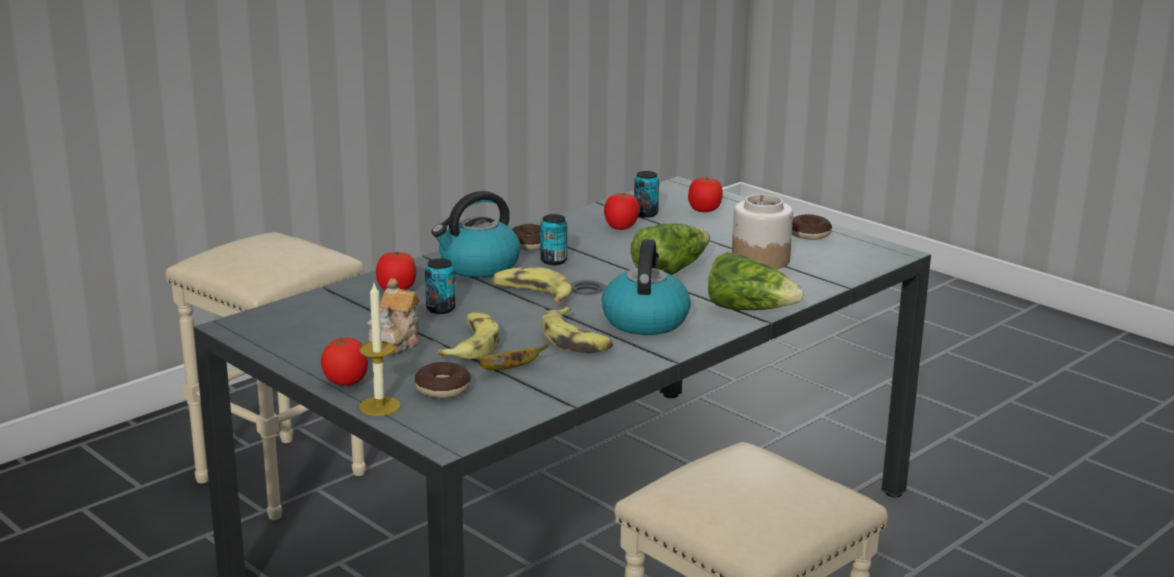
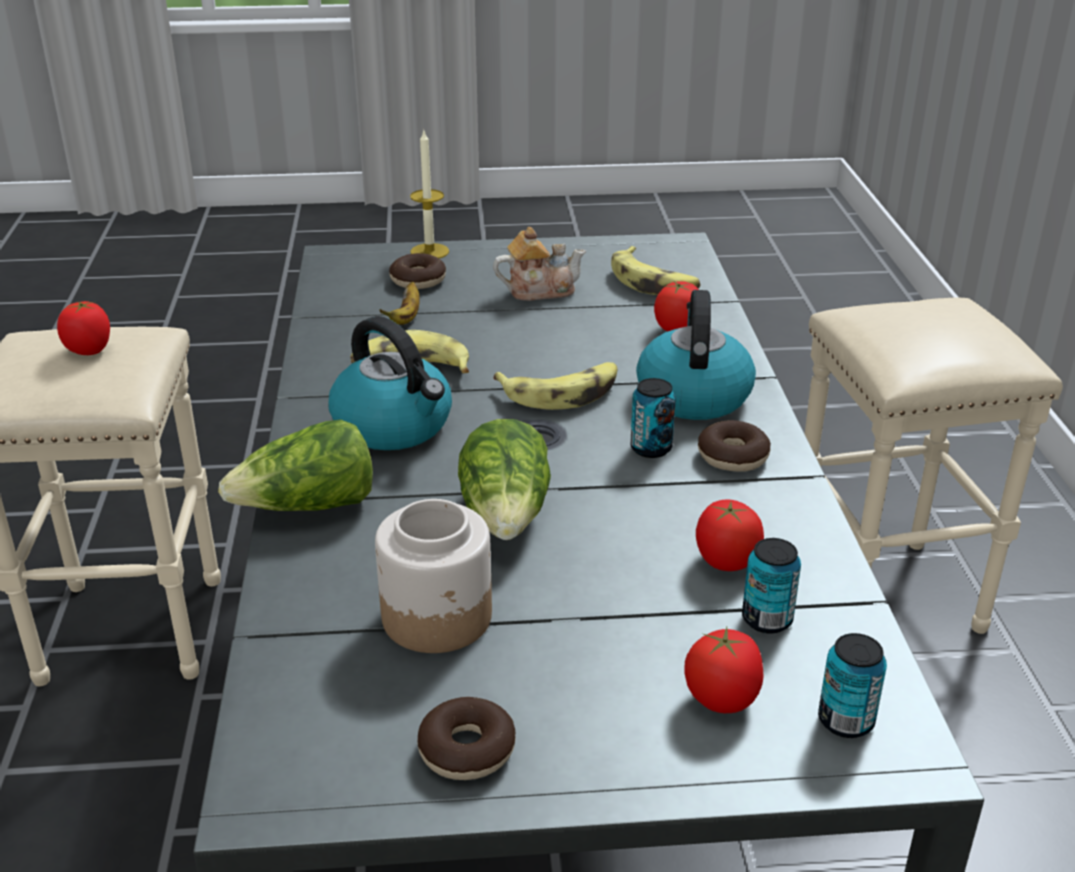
camera: 130 degrees right, 10 degrees up
(346, 381) = (494, 253): tomato -> tomato (89, 350)
(396, 344) = (539, 290): teapot -> teapot turned 105 degrees clockwise
(440, 309) = (592, 334): can -> can (846, 721)
(470, 345) = (483, 318): banana -> banana (653, 282)

